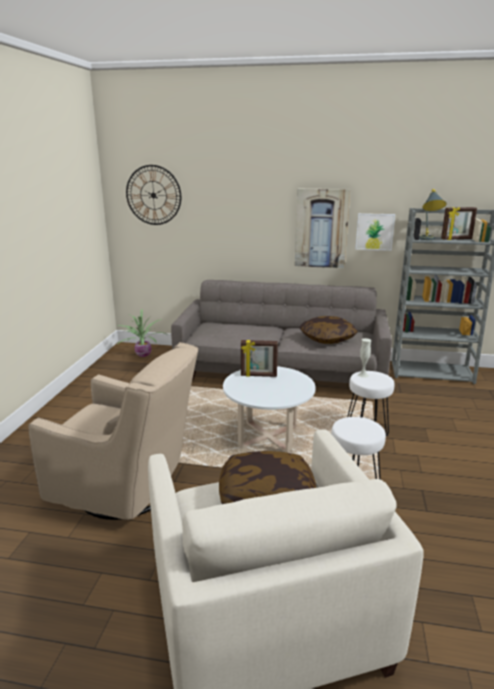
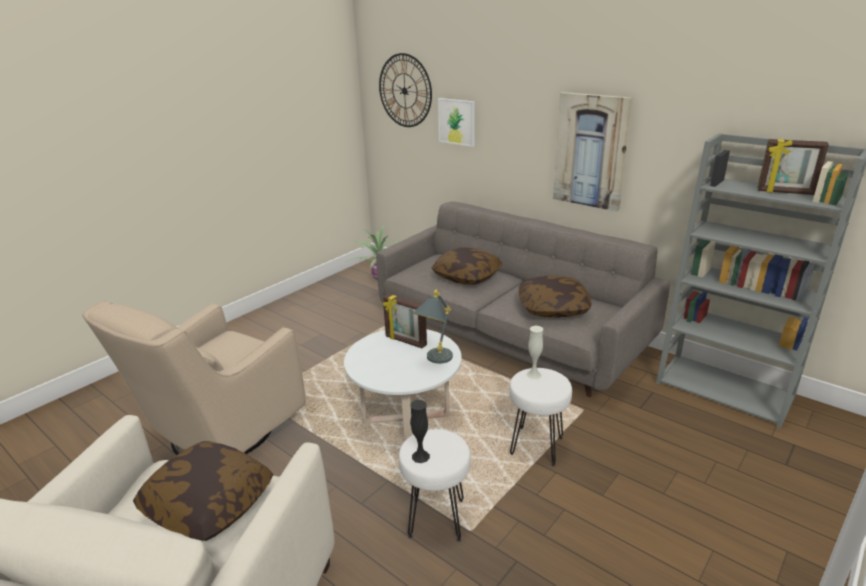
camera: 30 degrees right, 5 degrees up
(129, 490) = (219, 433): beige armchair -> beige armchair turned 75 degrees clockwise
(247, 331) = (467, 276): none -> pillow
(355, 433) = (420, 456): none -> black vase
(374, 231) = (665, 164): picture -> picture (457, 122)
(428, 239) = (731, 188): grey table lamp -> grey table lamp (434, 361)

